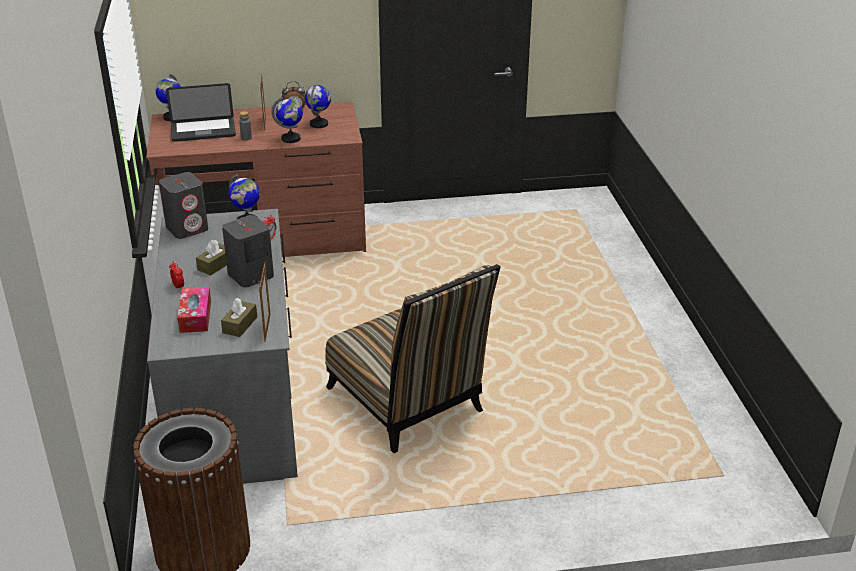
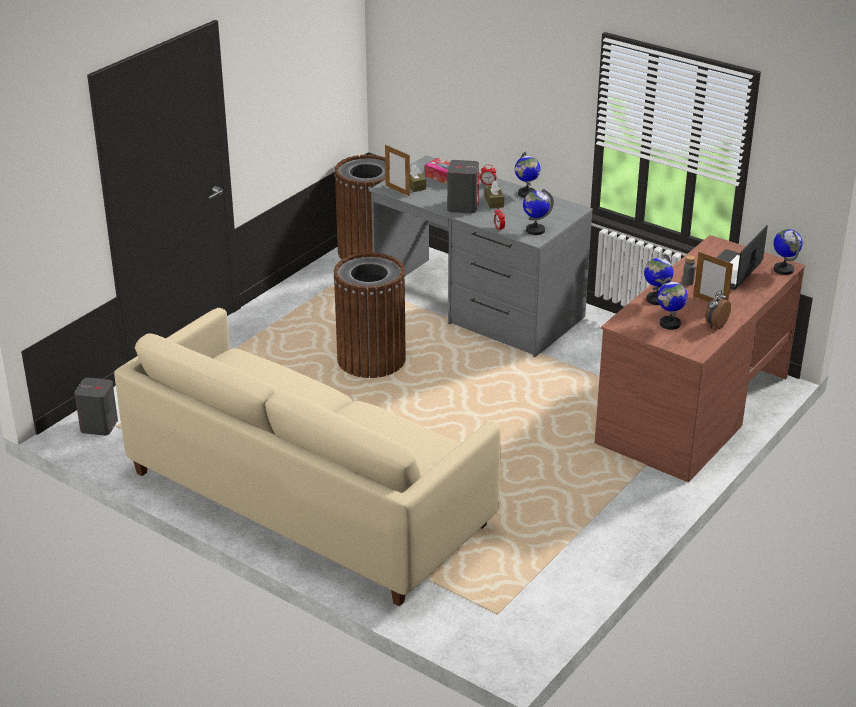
camera: 135 degrees right, 0 degrees up
(173, 257) = (526, 194): none -> globe
(187, 228) = (560, 210): grey speaker -> grey speaker (99, 426)
(409, 405) = (371, 359): chair -> brown trash can
(614, 322) = (307, 499): none -> beige sofa

